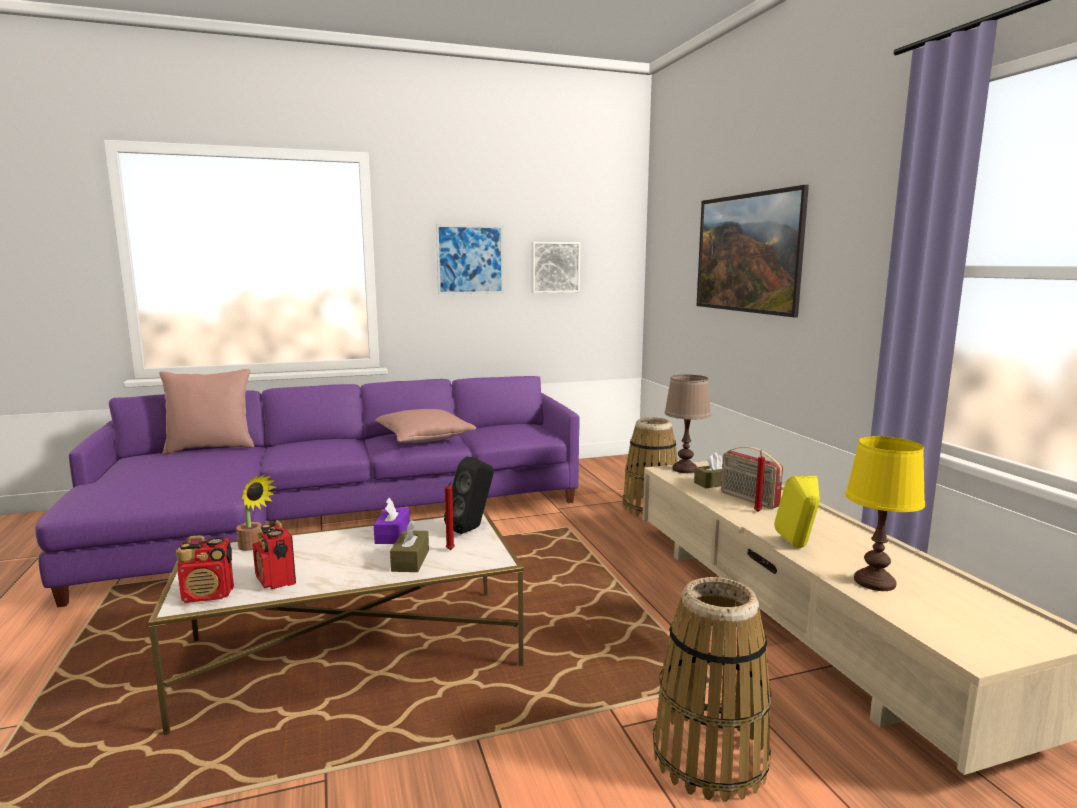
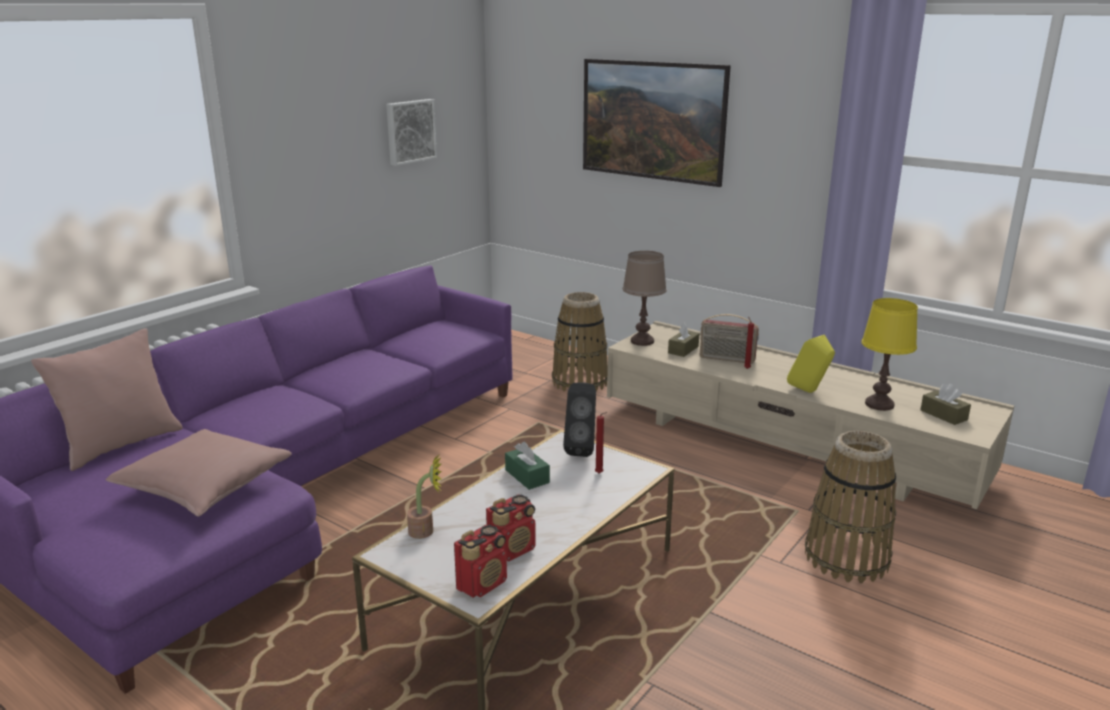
camera: 35 degrees left, 10 degrees up
(276, 580) = (512, 550): radio -> radio turned 60 degrees counterclockwise
(392, 534) = (527, 476): purple tissue box -> green tissue box
(410, 560) = (586, 493): brown tissue box -> brown tissue box (943, 415)
(424, 438) = (367, 366): pink pillow -> pink pillow (205, 487)
(470, 259) = (328, 134): picture -> none

